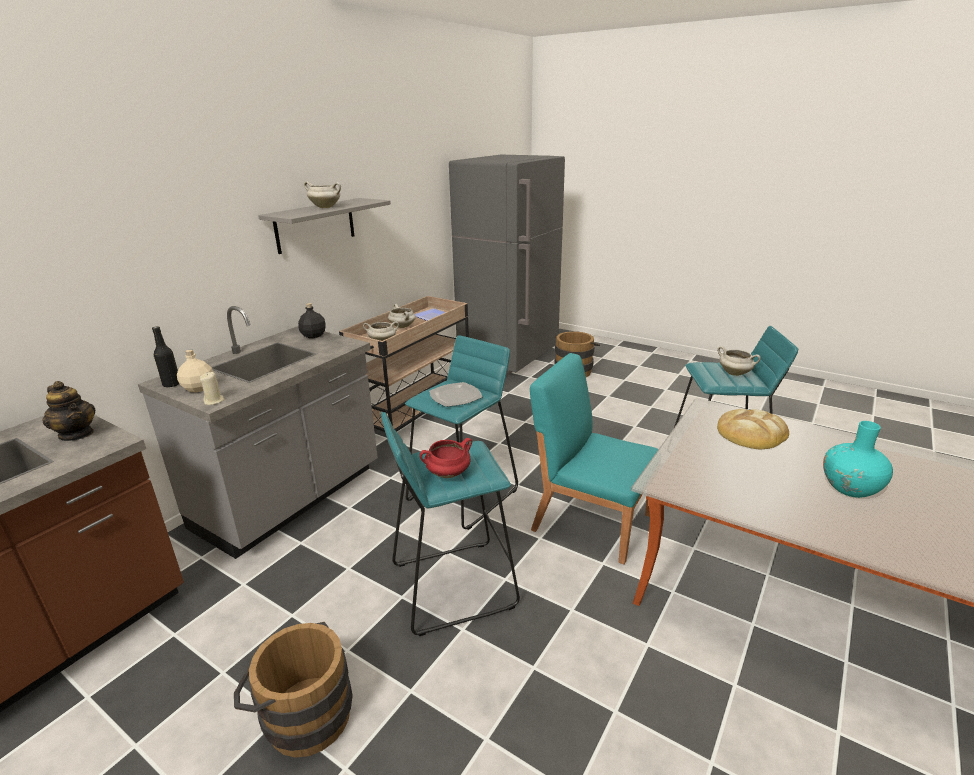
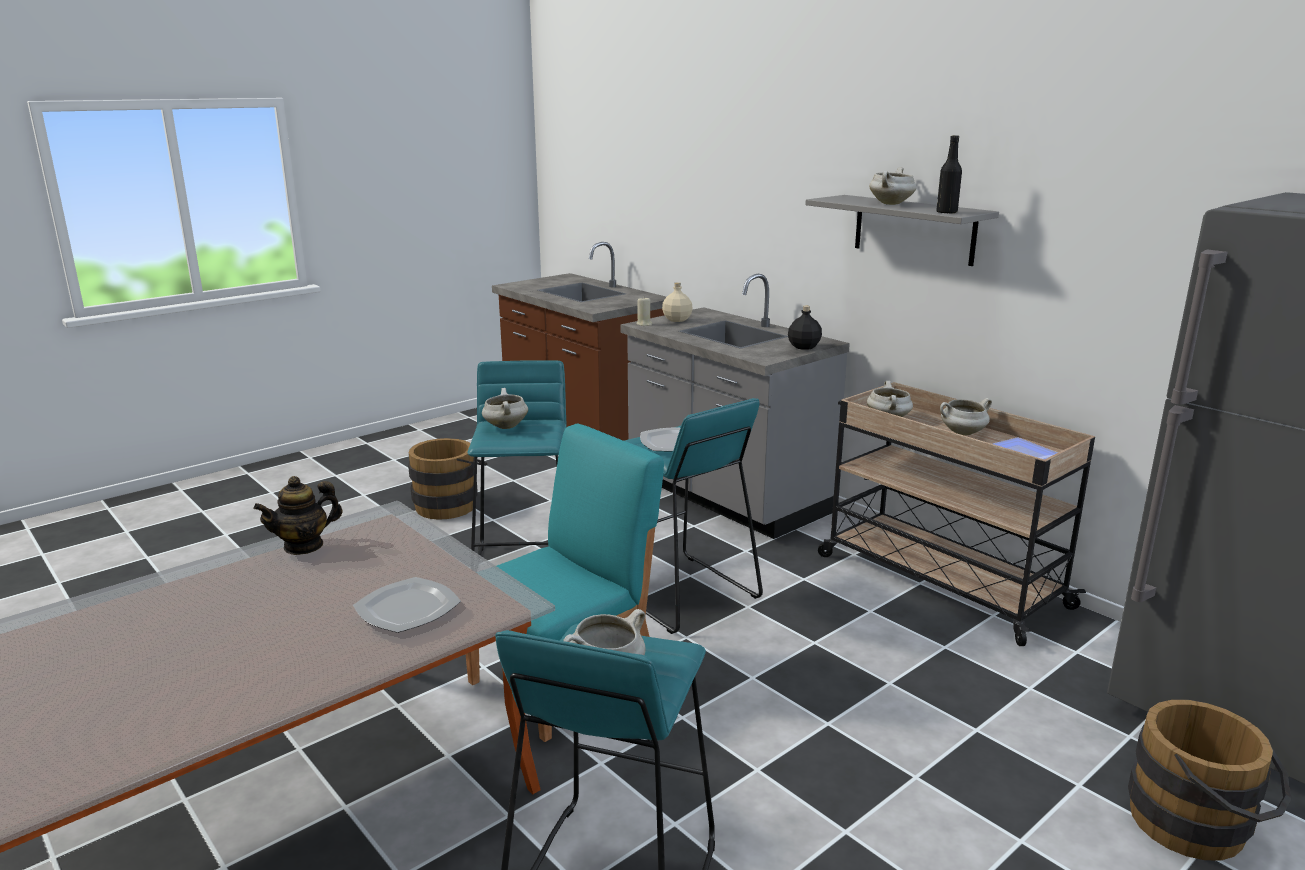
camera: 105 degrees right, 5 degrees down
(77, 434) = (617, 302): teapot -> teapot (304, 546)
(172, 384) = (693, 314): black bottle -> black bottle (946, 212)
(447, 474) = (505, 426): red cooking pot -> white cooking pot
(751, 433) = (408, 608): bread -> plate
(850, 488) = (224, 624): turquoise vase -> none

